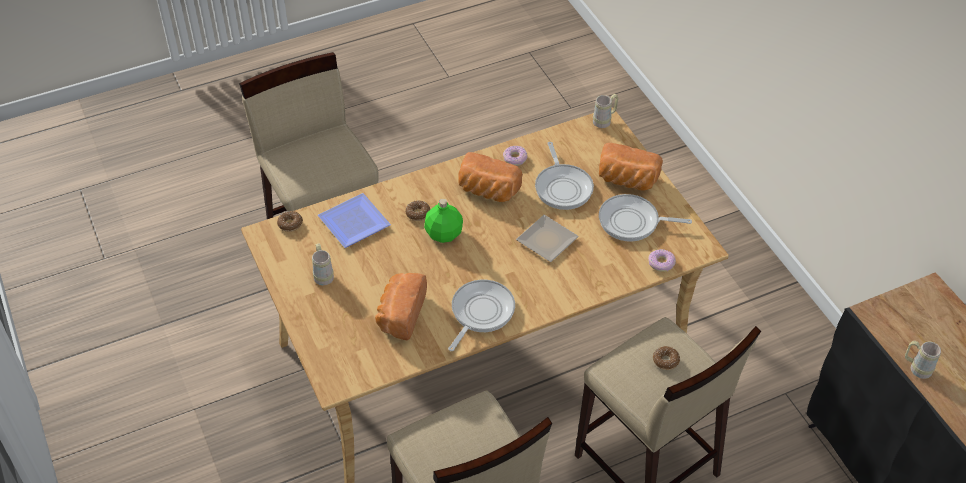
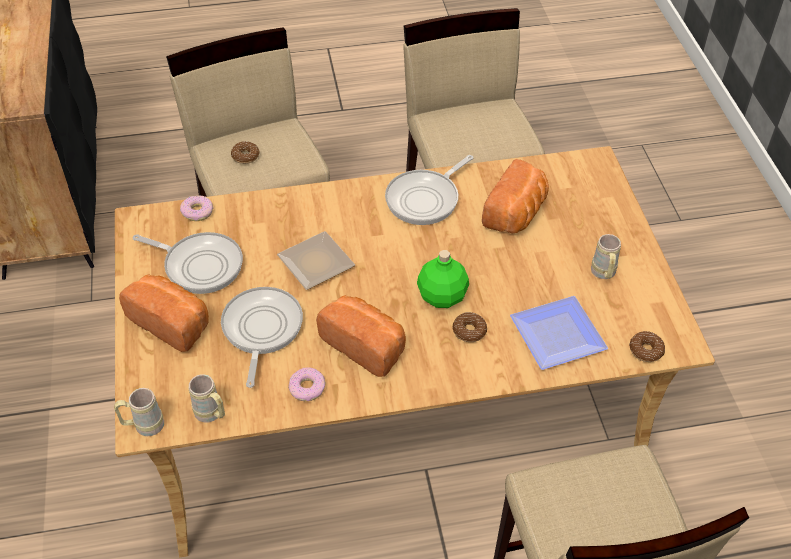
camera: 165 degrees left, 0 degrees up
(916, 368) = (33, 57): beige mug -> beige mug (212, 415)

